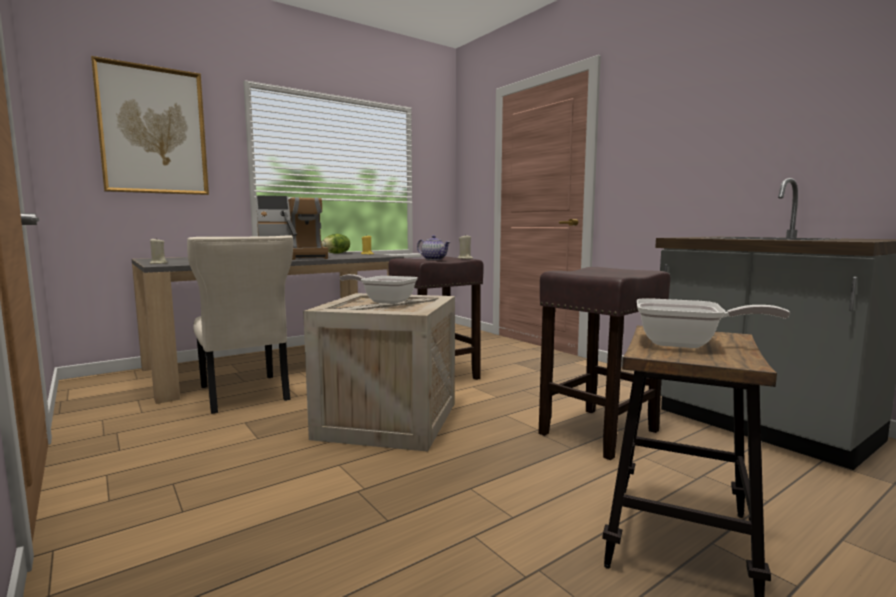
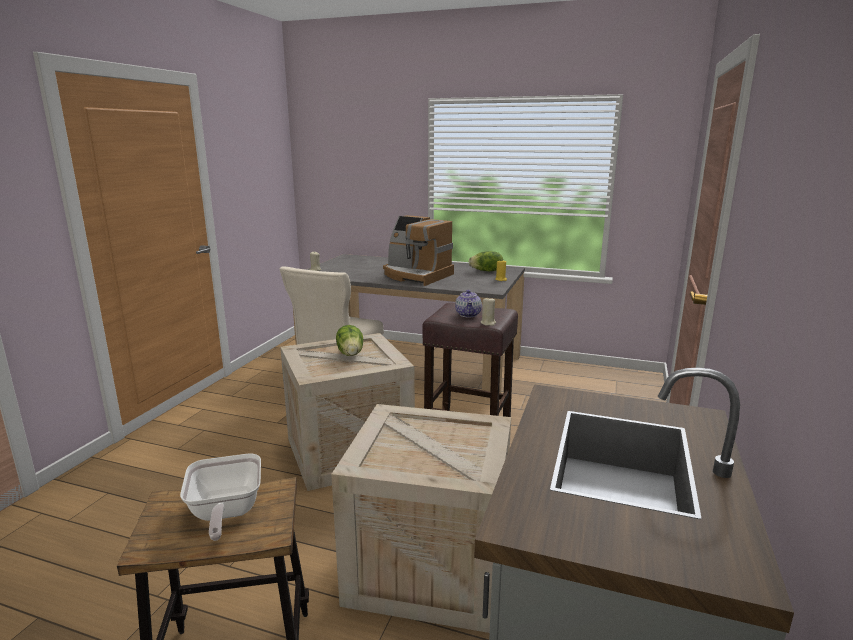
camera: 55 degrees right, 10 degrees up
(153, 131) = (359, 154): picture -> none
(384, 301) = (351, 353): frying pan -> lettuce
(598, 433) = (426, 568): brown stool -> crate

